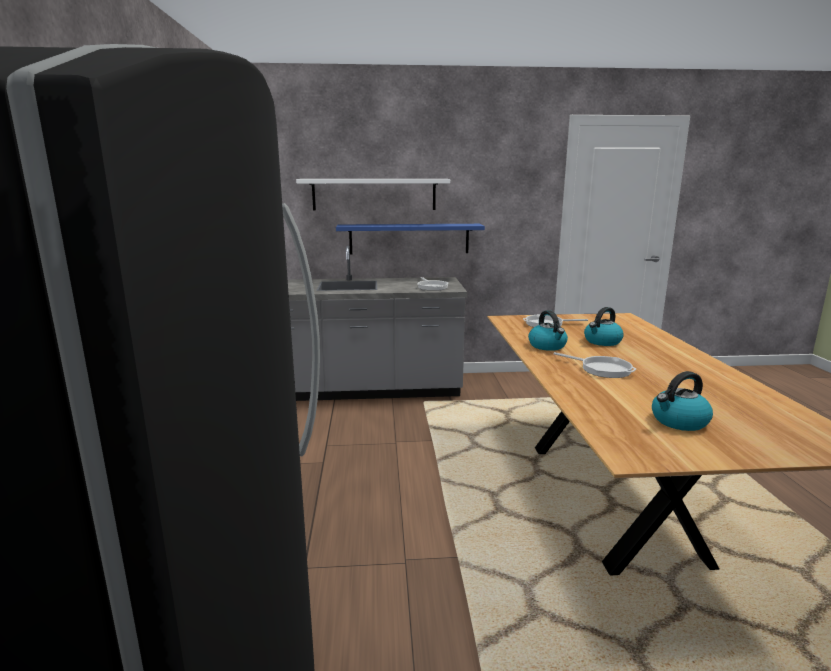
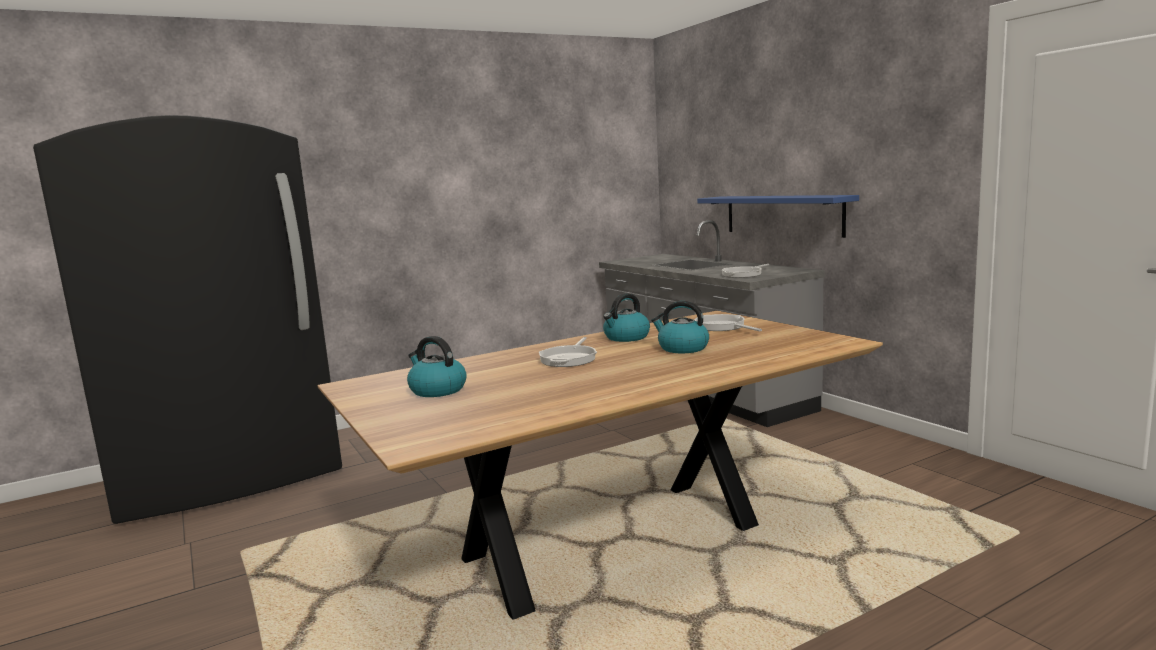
camera: 65 degrees right, 5 degrees down
(374, 194) = (750, 160): white shelf -> none

